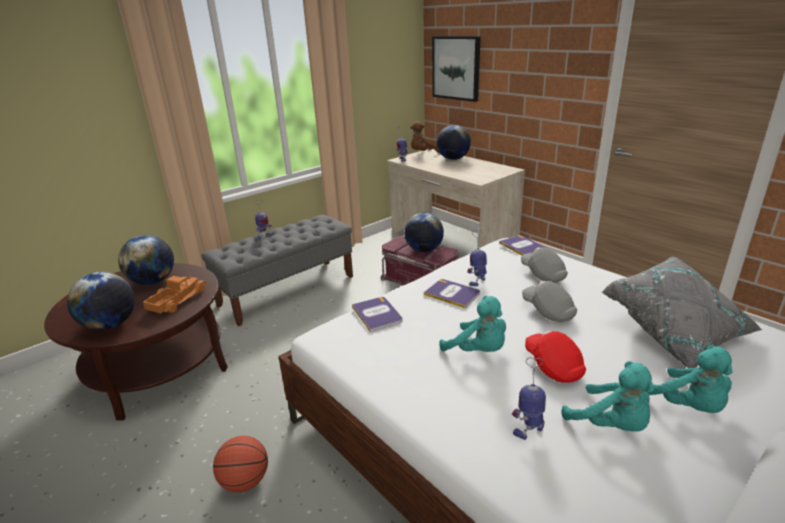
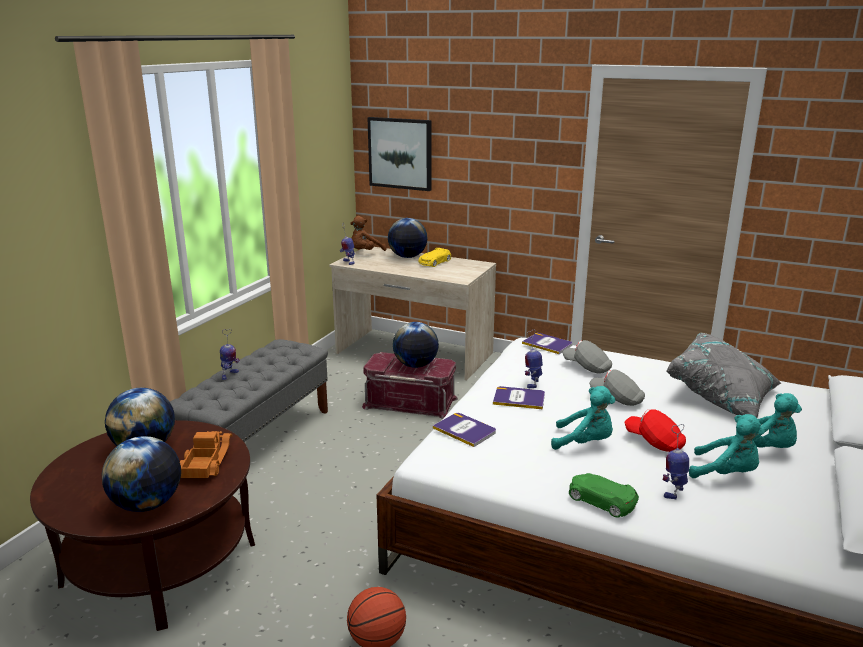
camera: 25 degrees left, 5 degrees down
(441, 418) = (601, 501): none -> green toy car
(471, 165) = (434, 262): none -> yellow toy car

